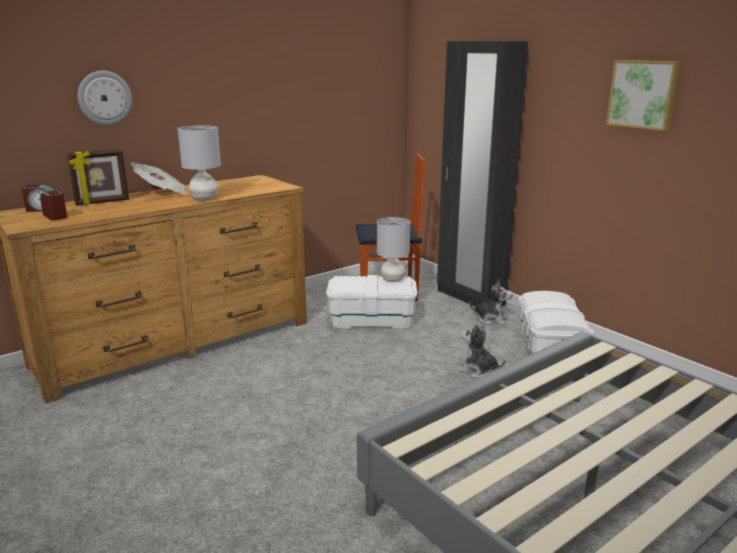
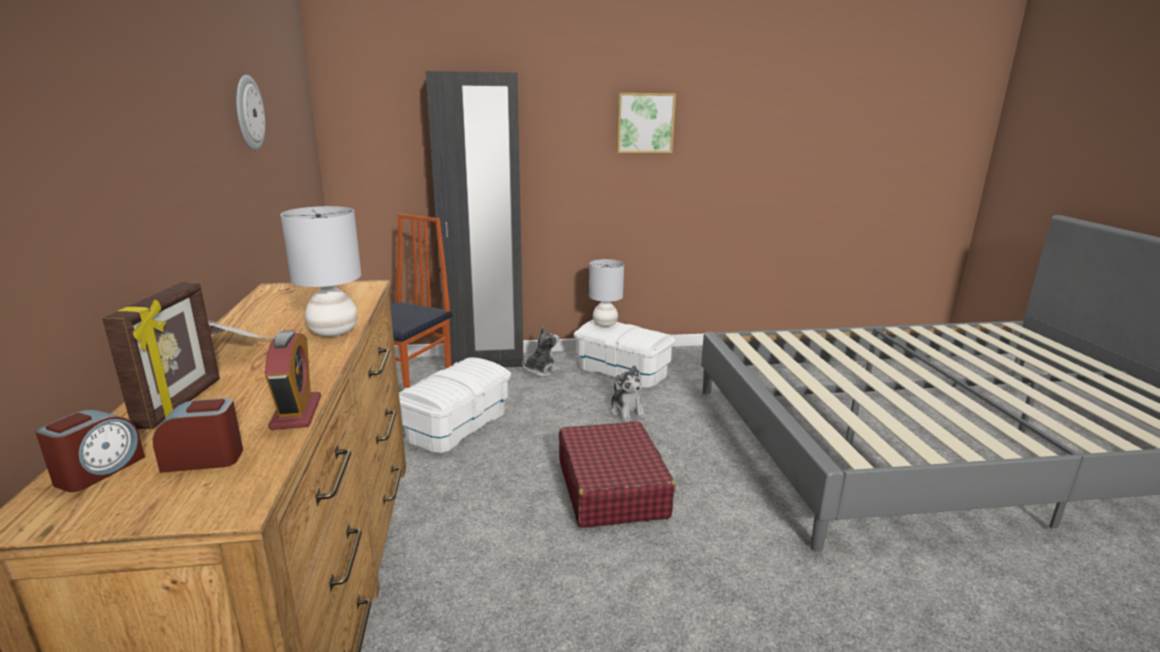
camera: 60 degrees left, 0 degrees up
(103, 216) = (296, 412): none -> alarm clock
(104, 98) = (82, 180): wall clock -> wall clock (248, 113)
(358, 396) = (612, 488): none -> red suitcase
(392, 279) = (469, 366): grey table lamp -> grey table lamp (604, 324)
(478, 371) = (627, 412): plush toy -> plush toy turned 90 degrees counterclockwise

